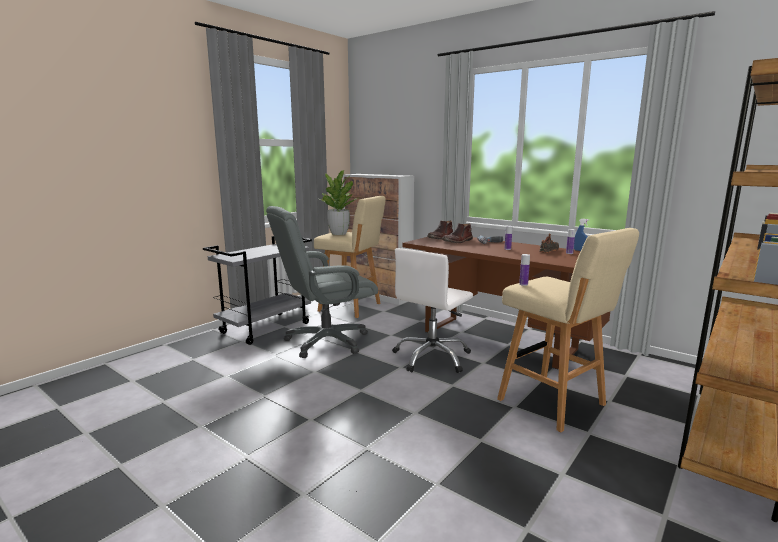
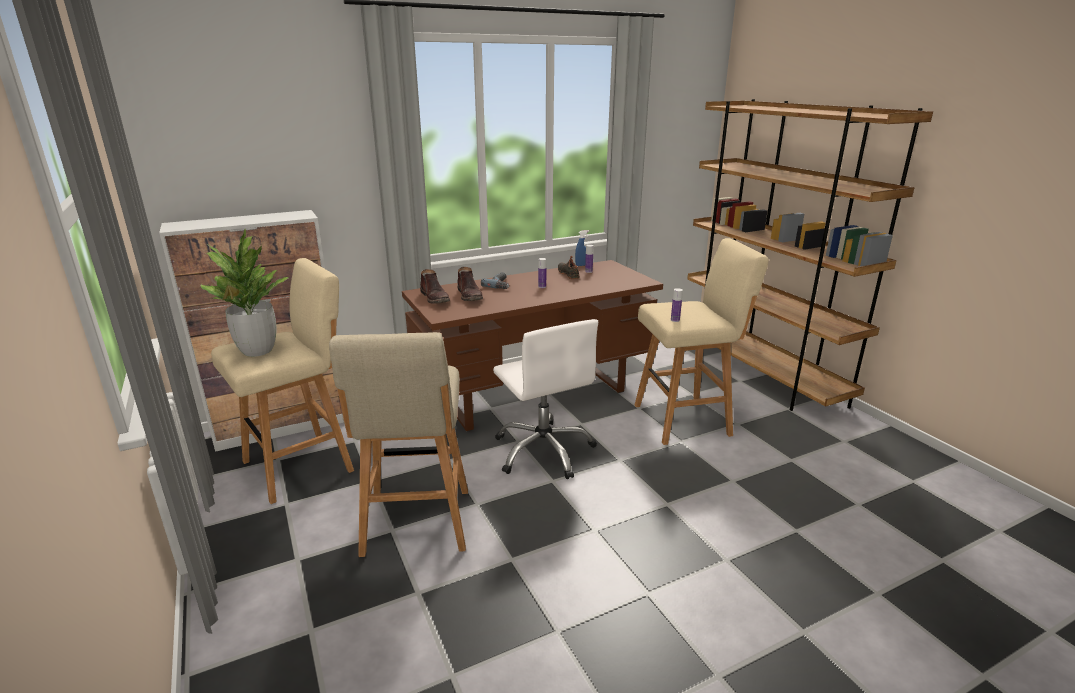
camera: 65 degrees left, 10 degrees up
(266, 328) = (277, 585): grey cart -> none
(326, 342) = (416, 525): grey office chair -> beige stool

